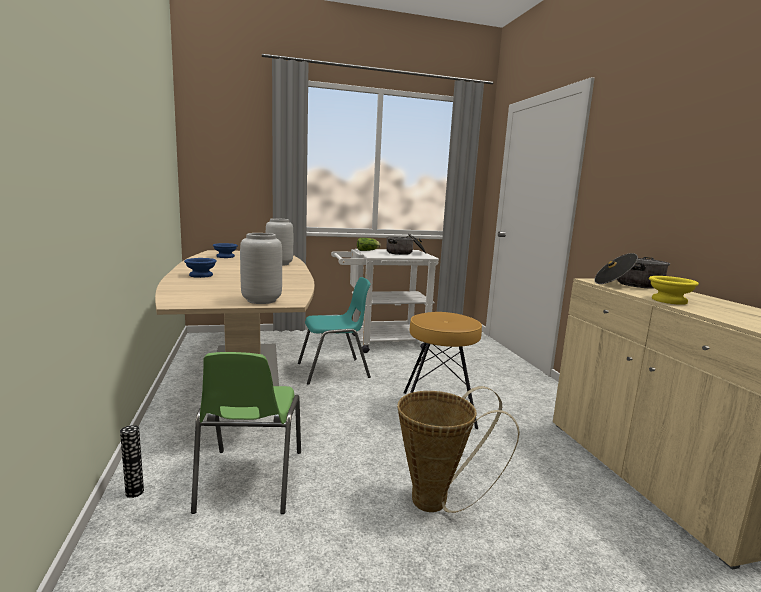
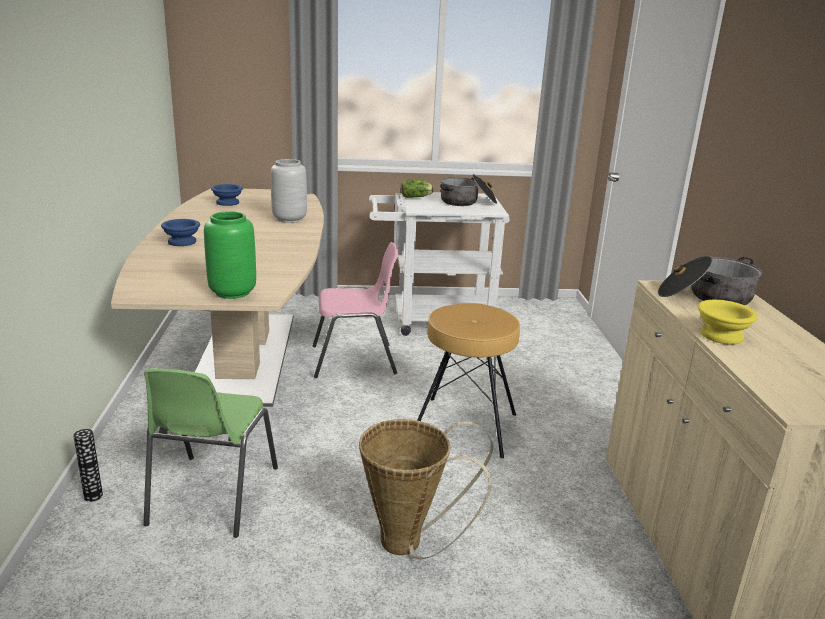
camera: 10 degrees right, 10 degrees up
(262, 300) = (233, 292): grey vase -> green vase
(334, 371) = (355, 360): turquoise chair -> pink chair

